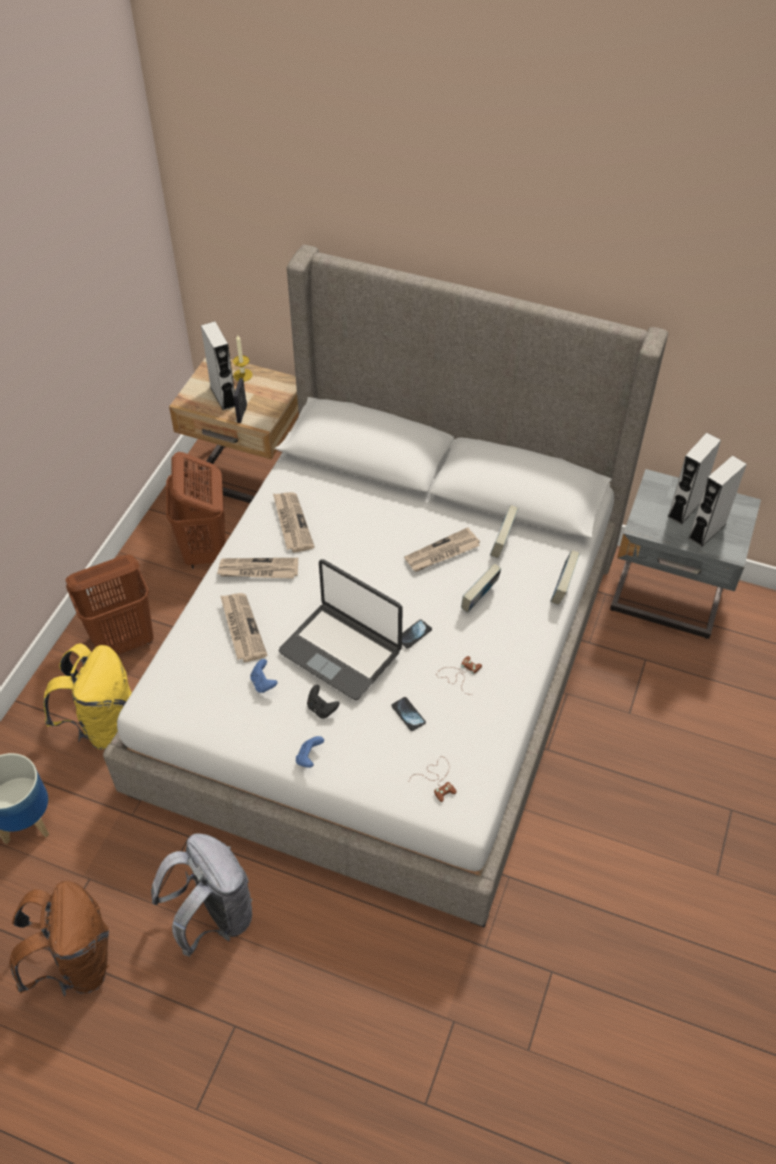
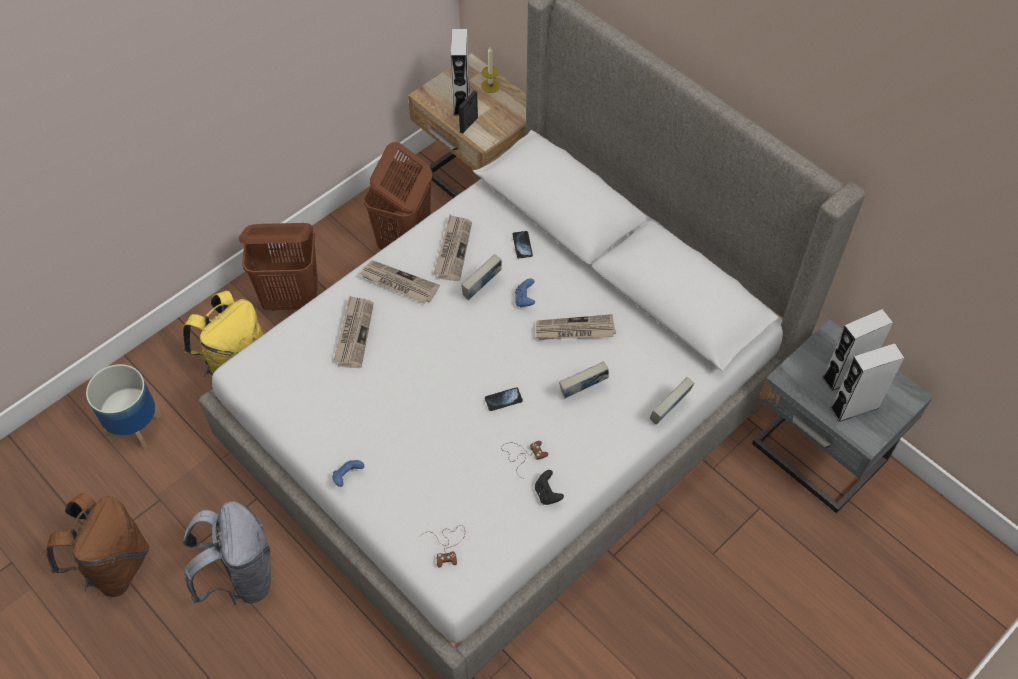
camera: 25 degrees right, 5 degrees up
(263, 683) = (344, 392): blue game controller -> blue game controller (524, 299)
(321, 708) = (383, 436): black game controller -> black game controller (547, 494)
(341, 651) = (428, 389): laptop -> none
(408, 714) = (455, 473): phone -> phone (522, 245)
(502, 544) = (637, 343): book -> book (482, 288)

